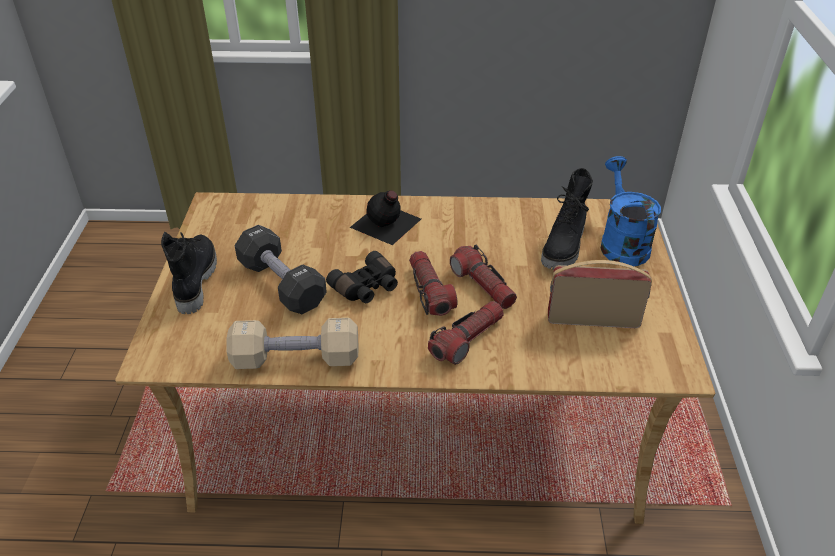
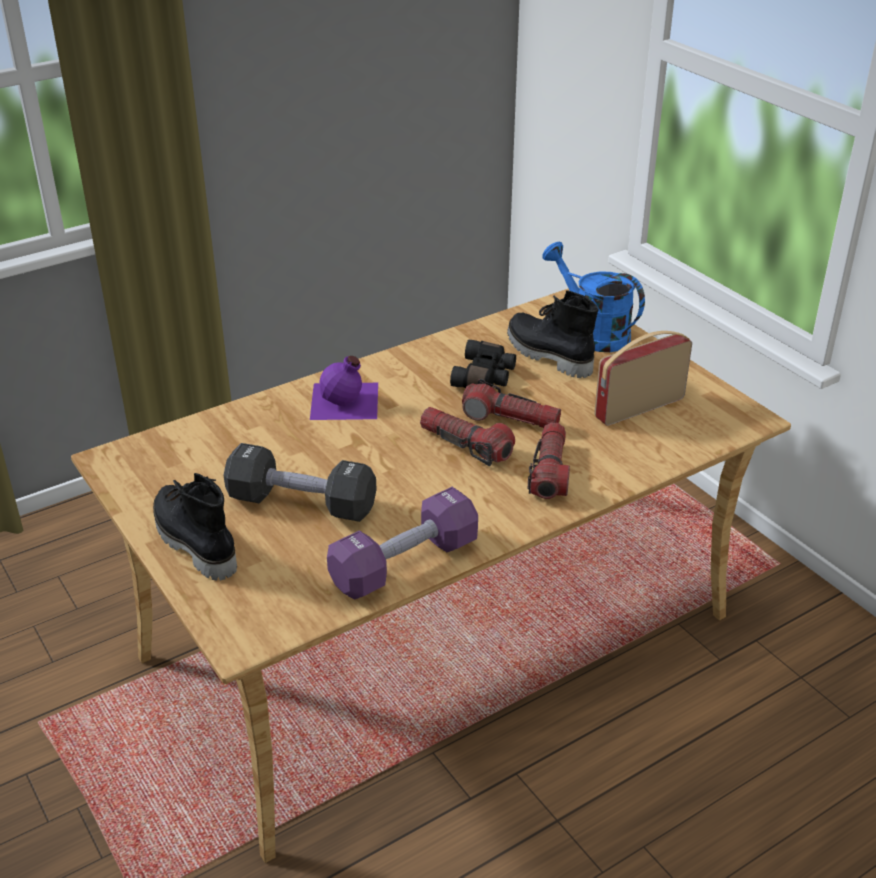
camera: 35 degrees left, 5 degrees down
(296, 359) = (404, 563): beige dumbbell -> purple dumbbell
(367, 288) = (398, 468): black binoculars -> black binoculars (485, 377)
(386, 223) = (345, 401): black bottle -> purple bottle
(565, 247) = (547, 355): black boot -> black boot turned 150 degrees clockwise

